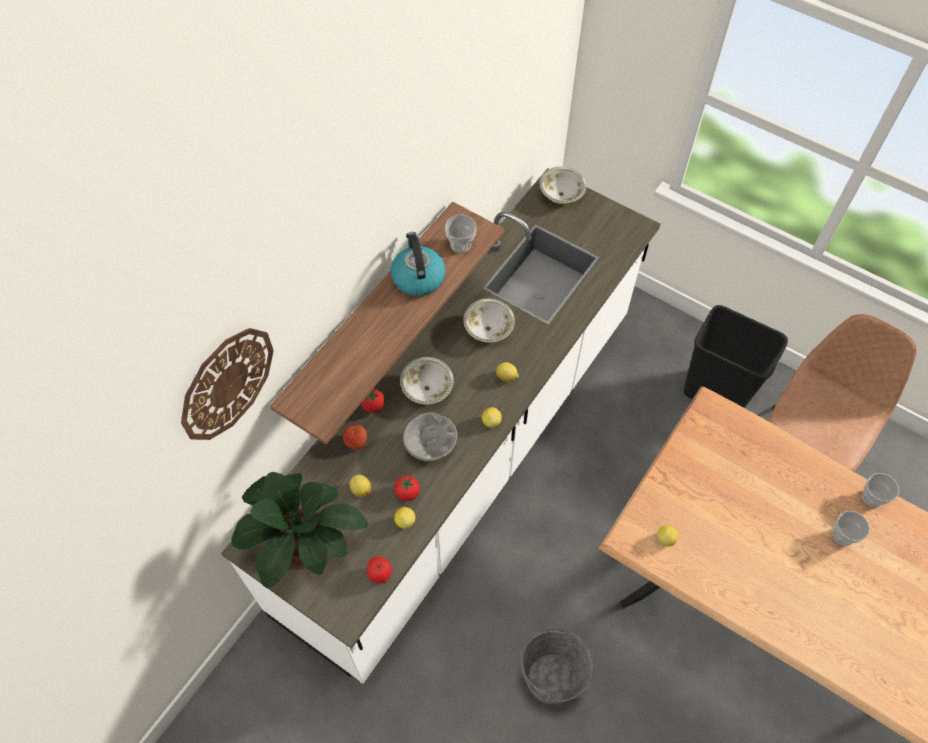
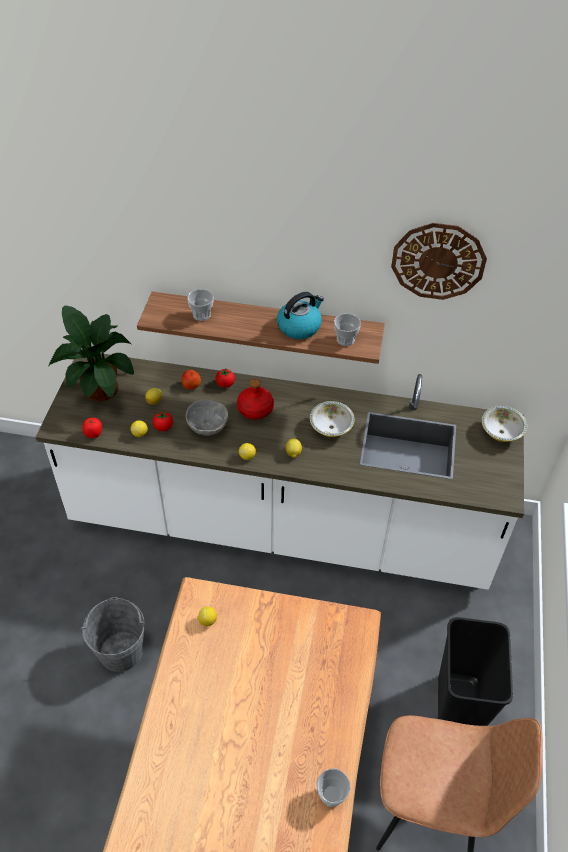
camera: 65 degrees right, 10 degrees down
(227, 383) = (120, 233): wall clock -> wall clock (438, 261)
(427, 389) = (255, 409): bowl -> red bottle
(843, 535) = (276, 774): cup -> cup (201, 315)

